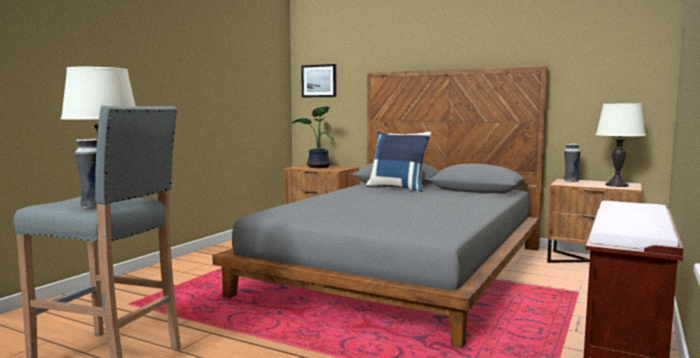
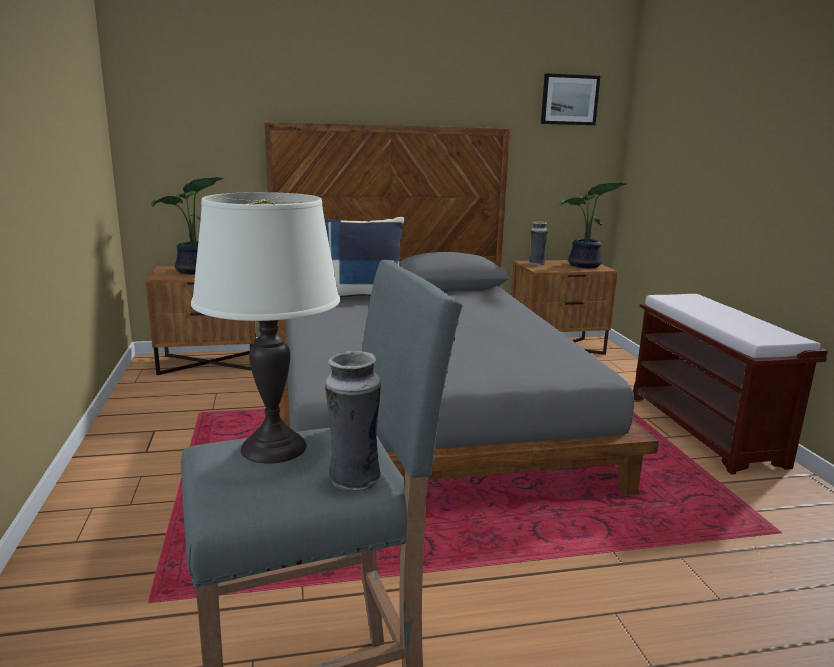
camera: 40 degrees left, 10 degrees up
(319, 81) = (169, 129): picture -> picture (569, 100)
(616, 185) = (584, 266): white table lamp -> potted plant

